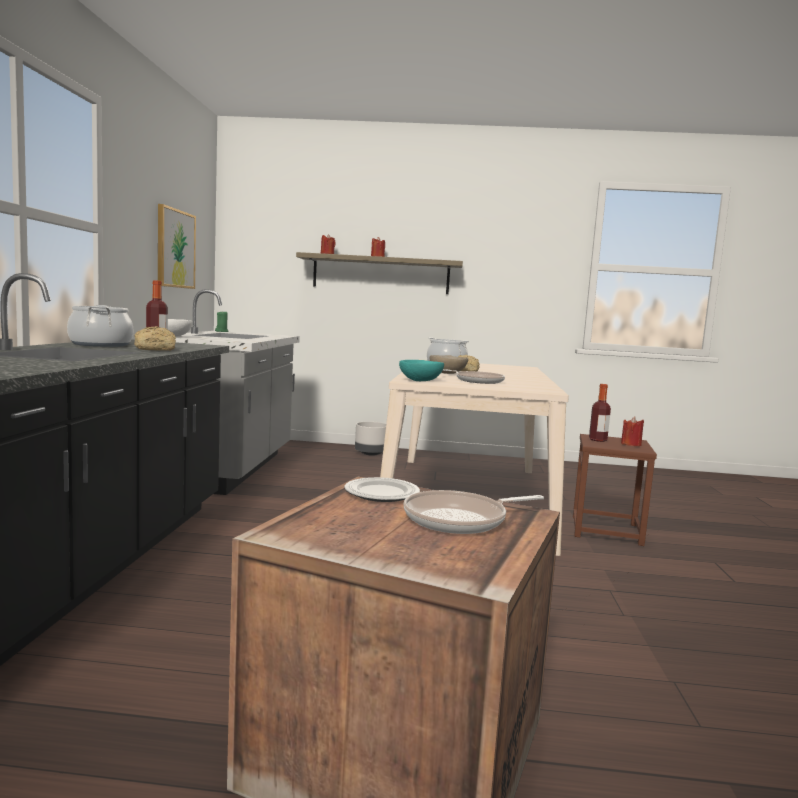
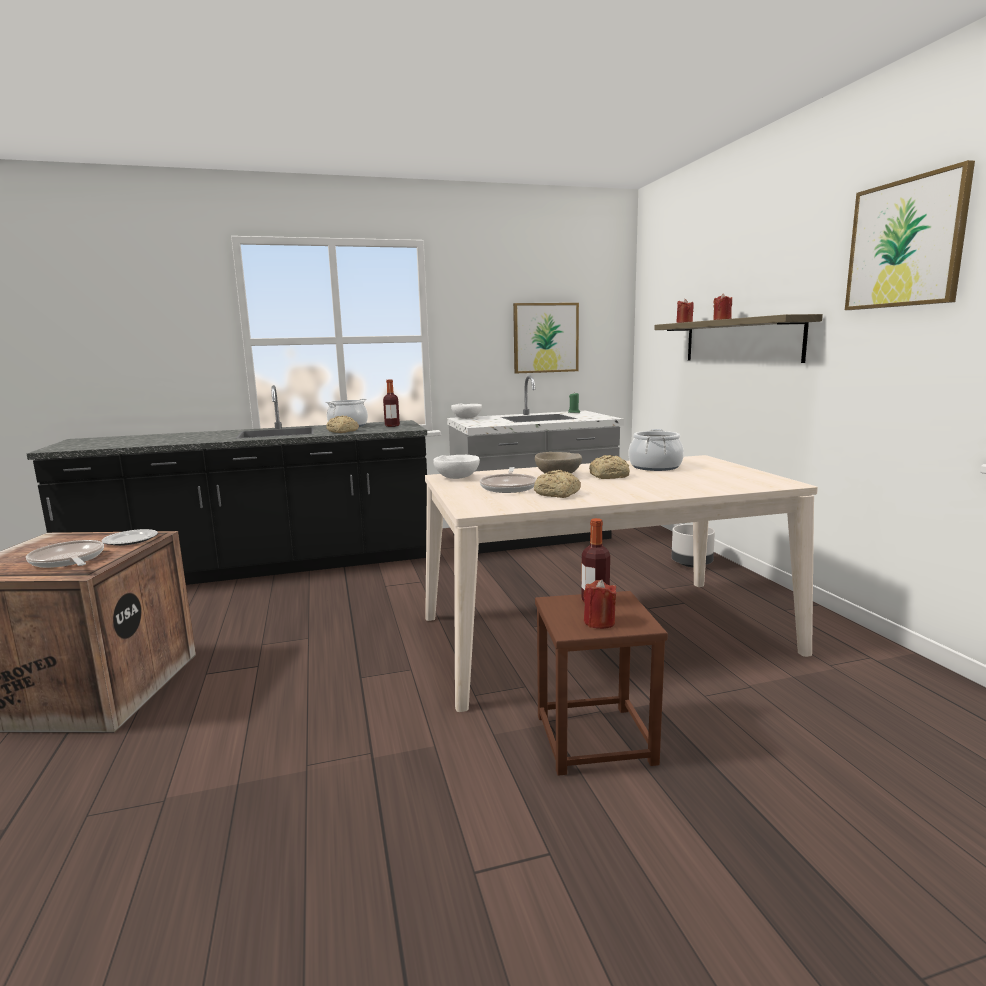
camera: 70 degrees right, 5 degrees up
(420, 381) = (457, 478): turquoise bowl -> white bowl
(513, 380) = (558, 494): none -> bread
(520, 230) = (905, 243): none -> picture

